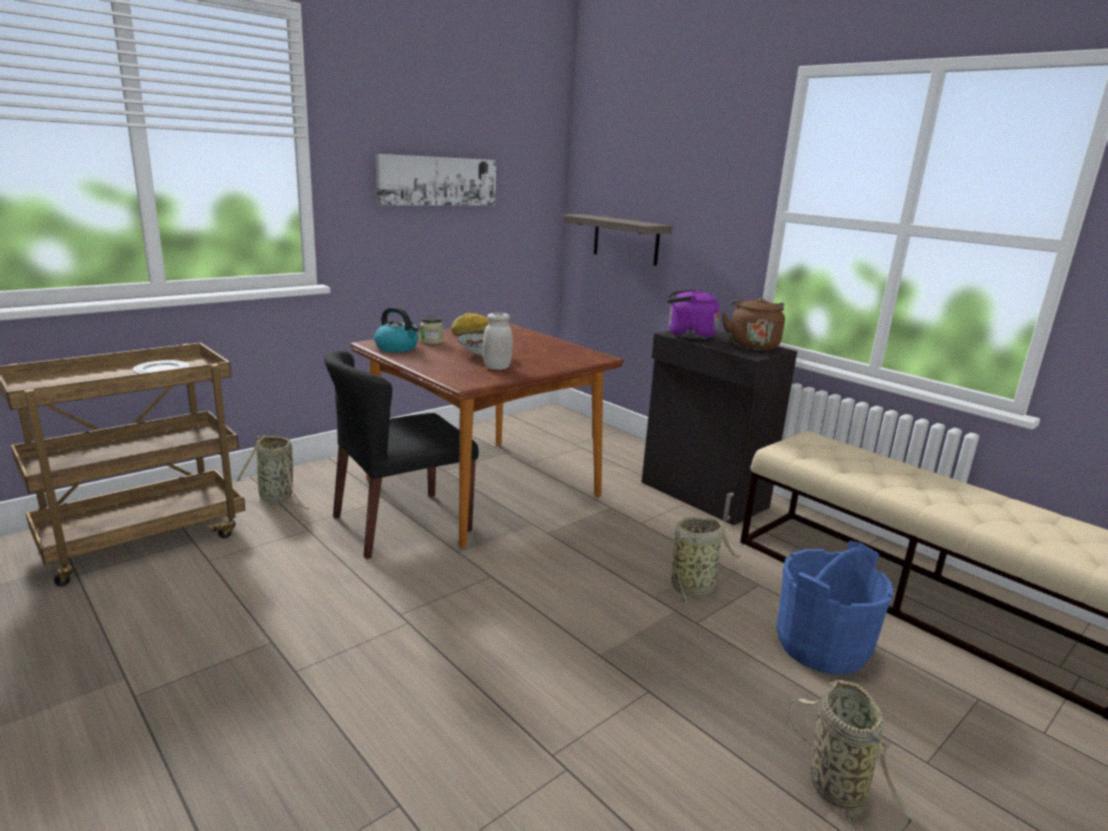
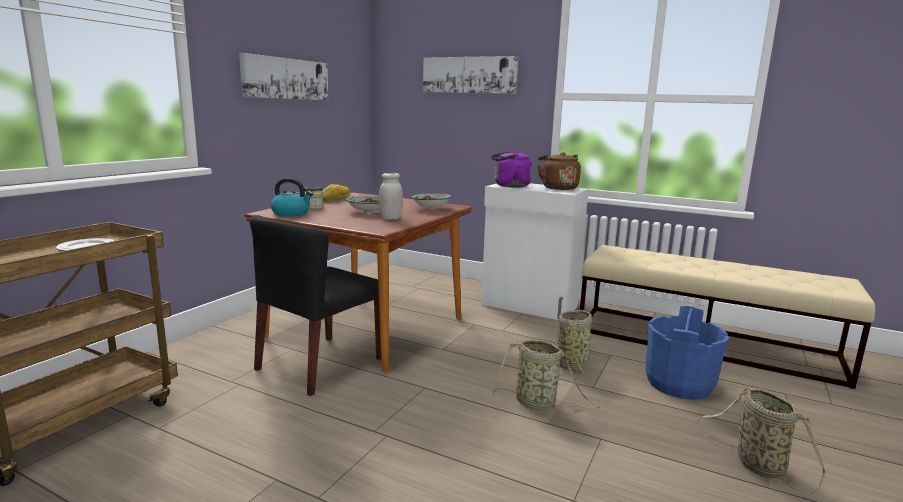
camera: 20 degrees left, 5 degrees down
(278, 498) = (189, 364): basket -> basket (538, 404)
(565, 358) = (432, 208): none -> bowl
(626, 239) = (430, 124): shelf -> none
(674, 178) = (469, 75): none -> picture
(703, 495) = (529, 306): black cabinet -> white cabinet

